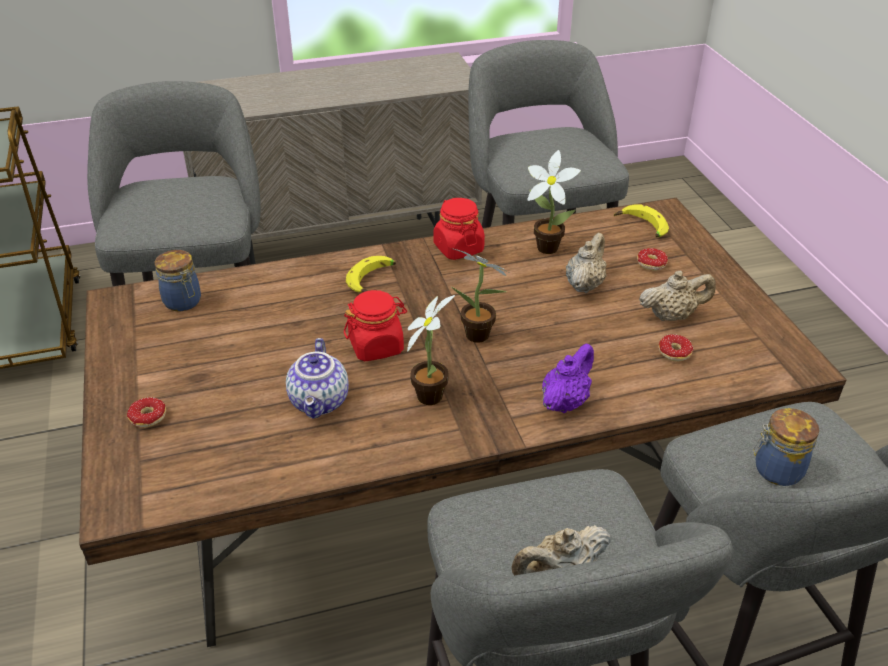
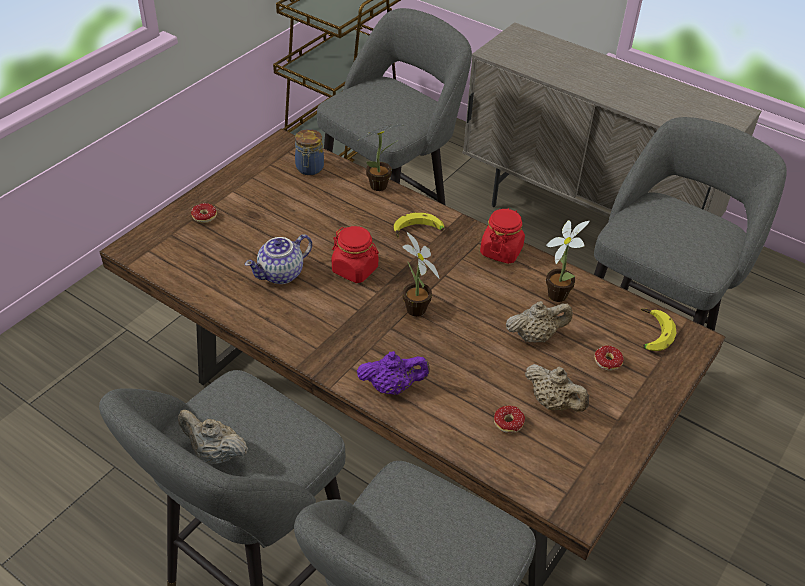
camera: 50 degrees right, 5 degrees up
(431, 393) = (336, 318): potted plant -> potted plant (381, 185)
(776, 470) = (413, 529): jar -> none

